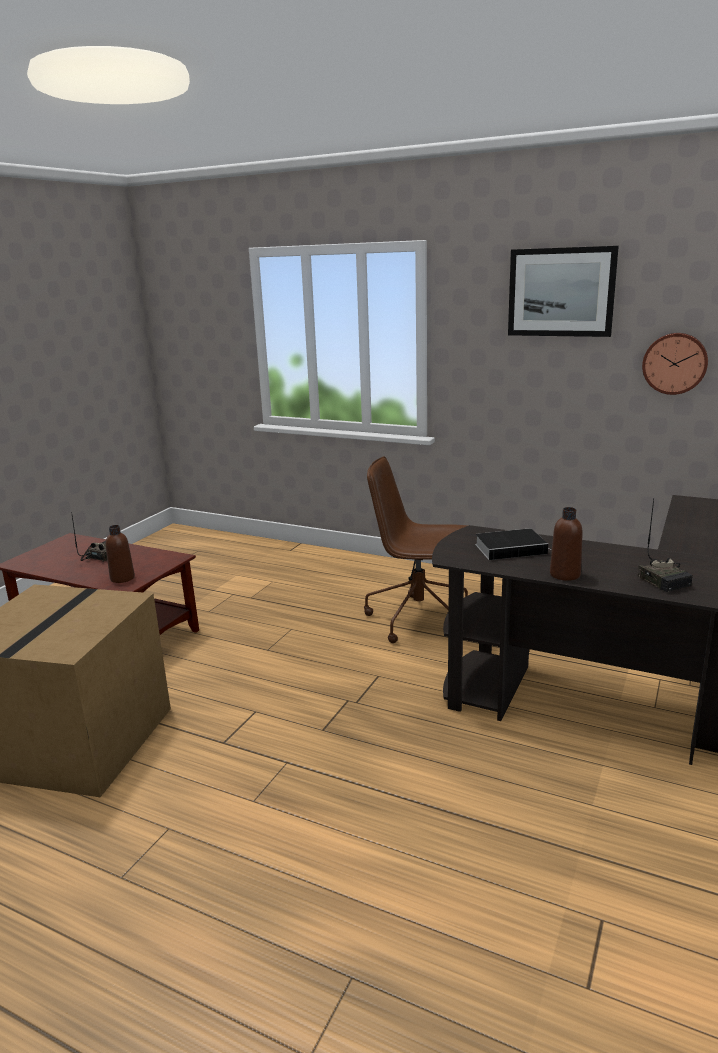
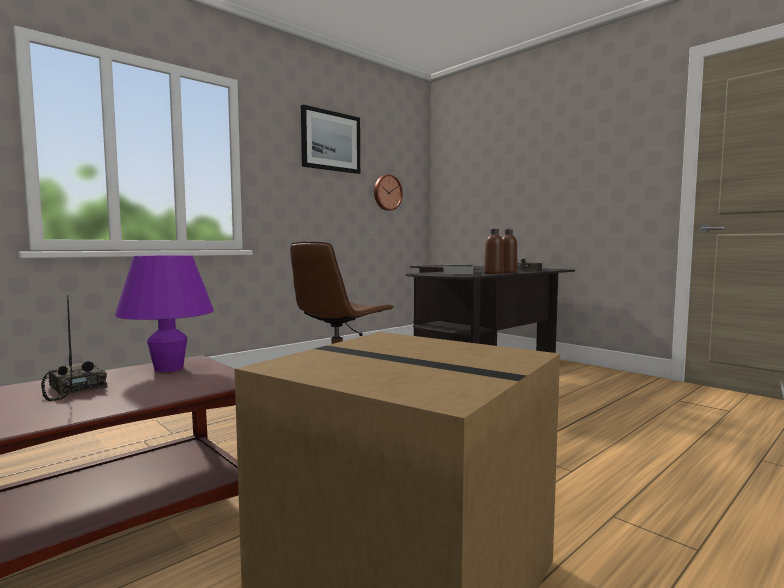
camera: 70 degrees left, 15 degrees down
(122, 578) = (203, 381): brown bottle -> brown bottle (493, 273)
(152, 559) = (168, 368): none -> purple table lamp

